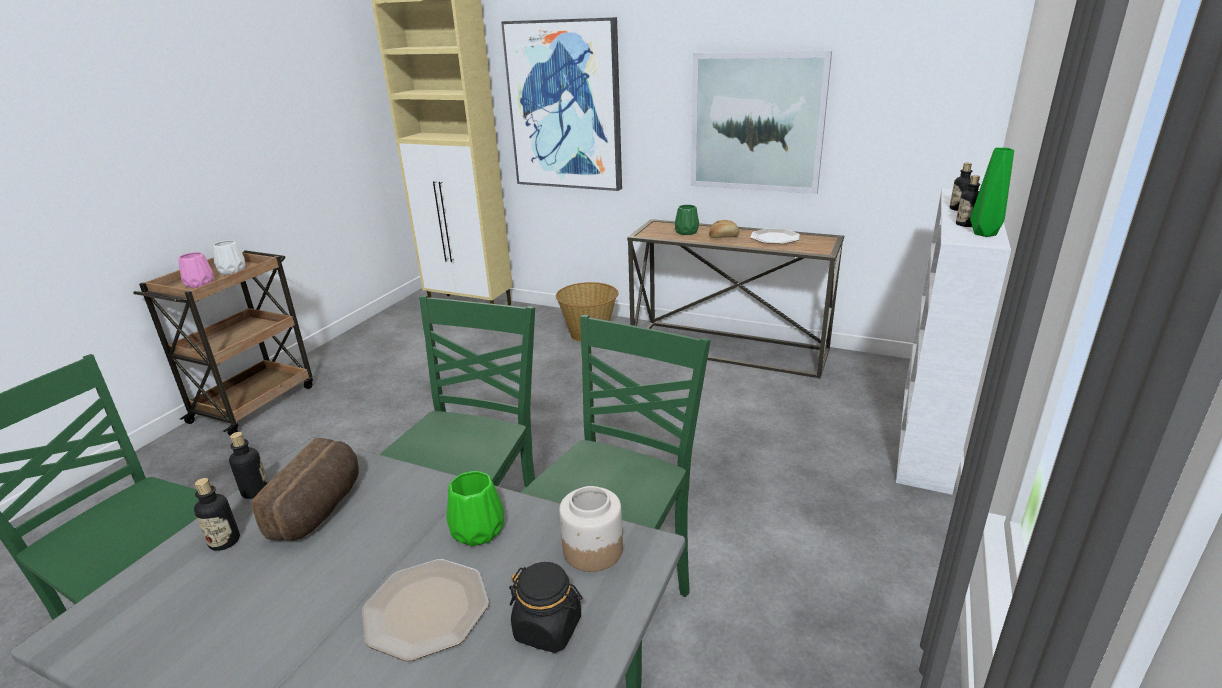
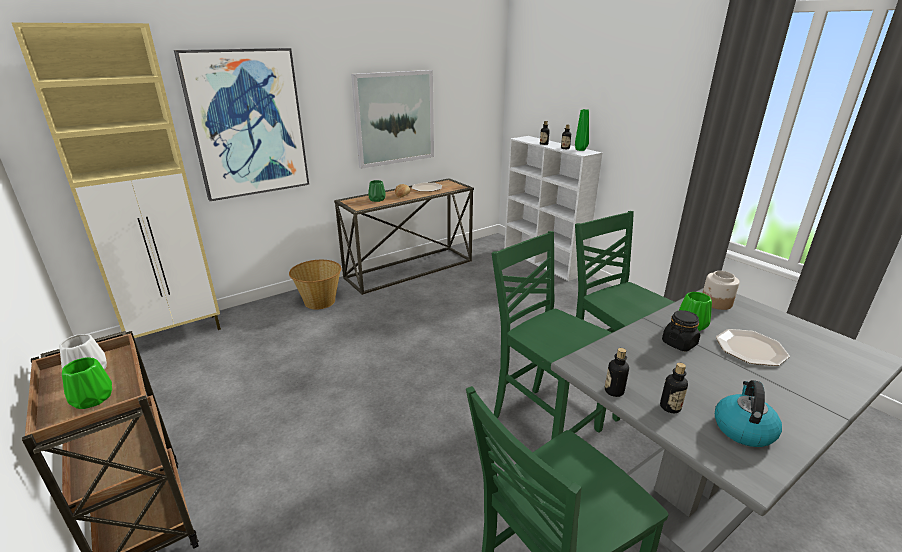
camera: 60 degrees left, 0 degrees up
(177, 616) = (743, 428): none -> kettle
(199, 284) = (93, 399): pink vase -> green vase
(321, 509) = (648, 368): bread -> none
(548, 628) = (767, 323): black jar -> black jar (679, 343)

